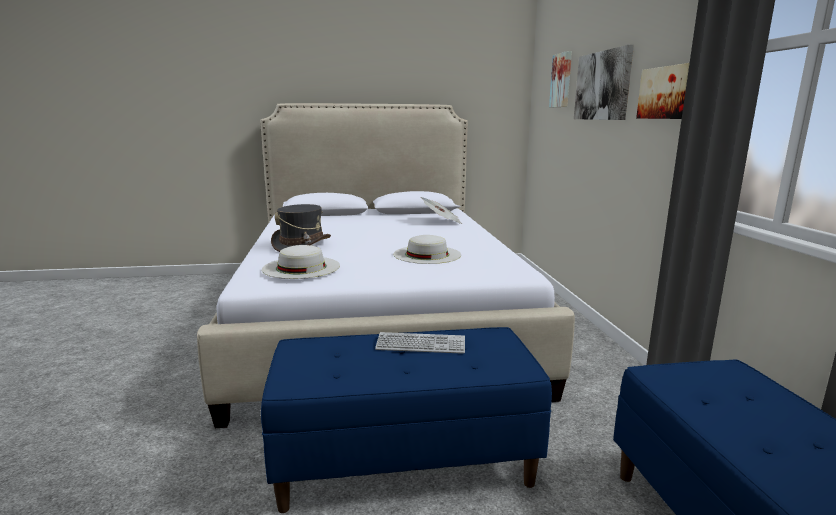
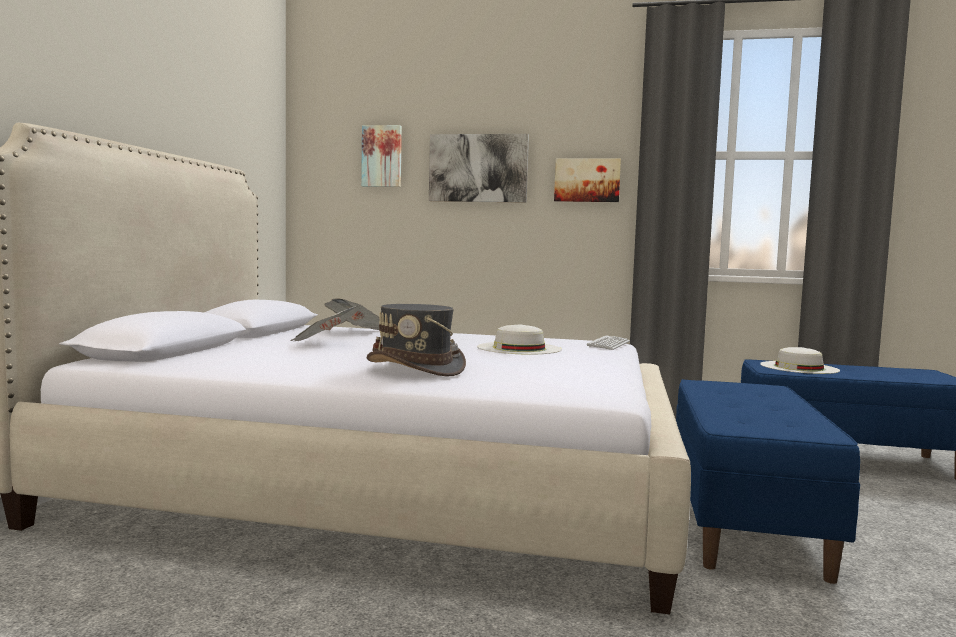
camera: 70 degrees left, 10 degrees down
(301, 267) = (554, 373): white hat -> white hat (799, 367)
(382, 224) = (325, 343): none -> newspaper
(420, 344) = (723, 398): keyboard -> keyboard (609, 344)

